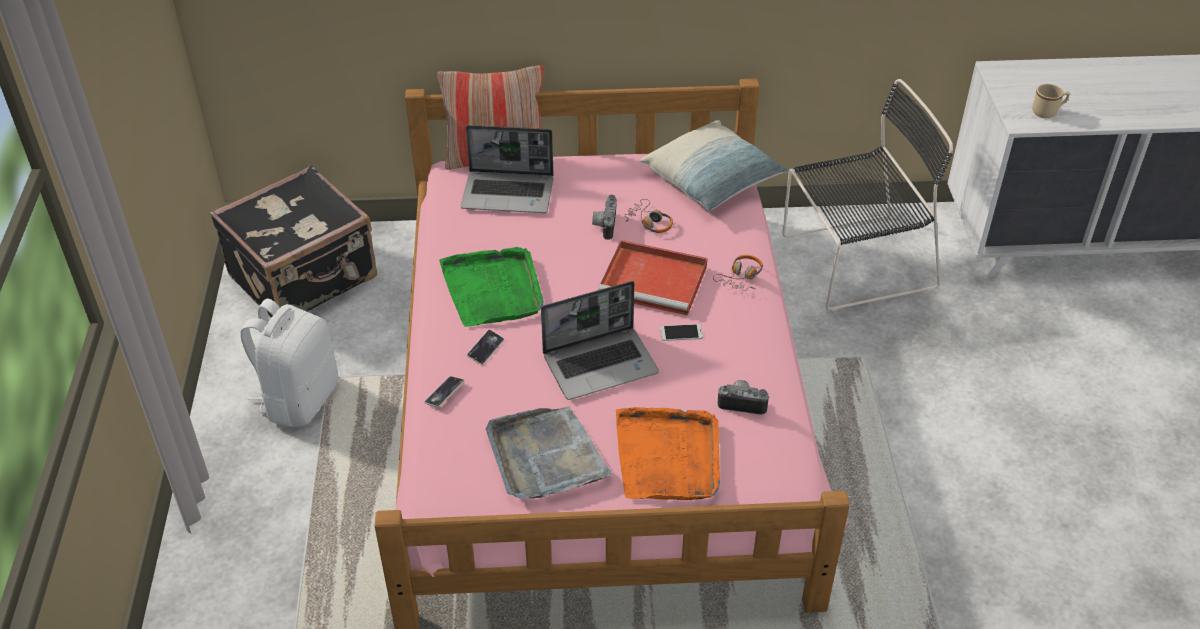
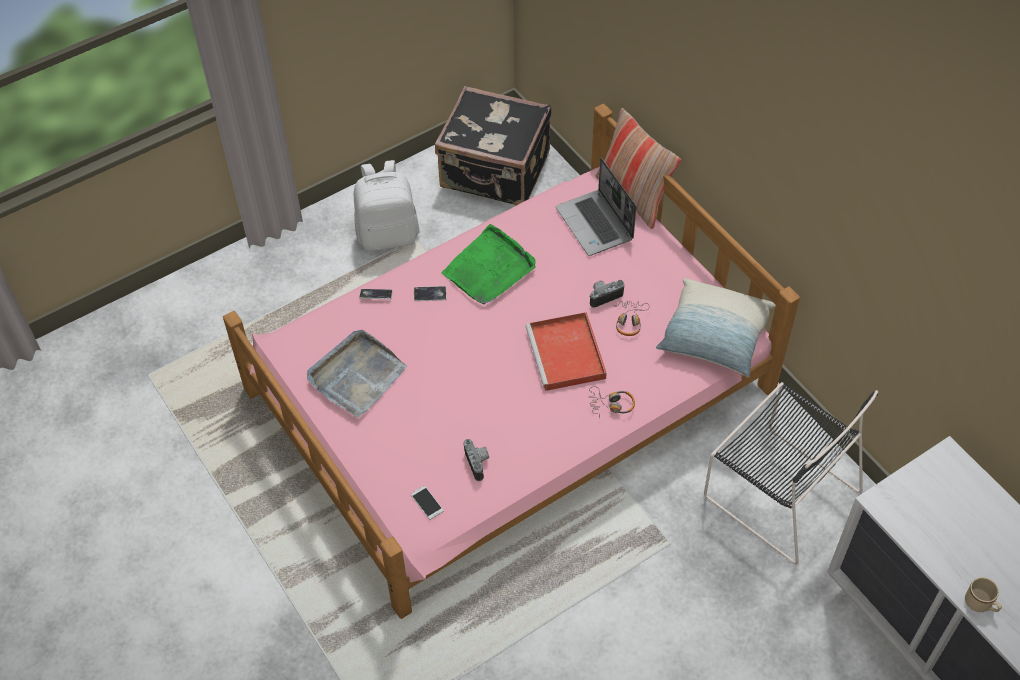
camera: 60 degrees right, 10 degrees up
(601, 364) = (460, 364): laptop -> none
(668, 457) = (399, 443): orange tray -> none
(681, 333) = (524, 395): phone -> phone (427, 502)
(1048, 112) = (914, 516): beige mug -> beige mug (981, 604)

